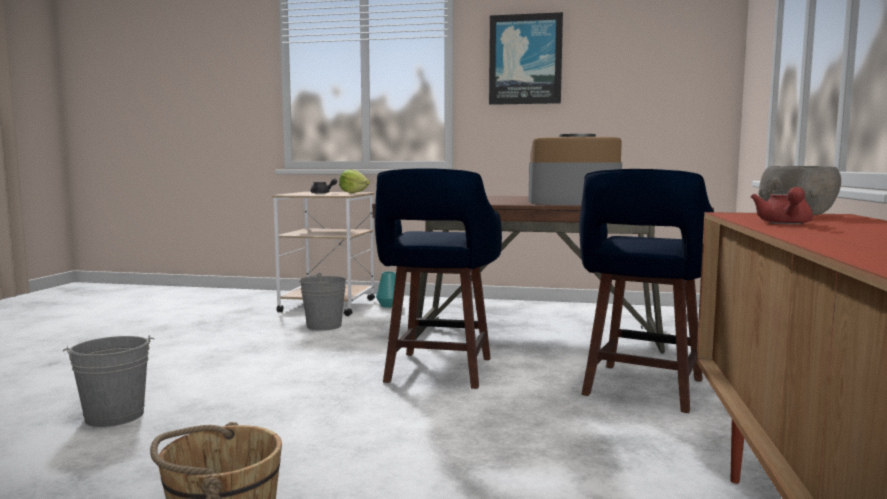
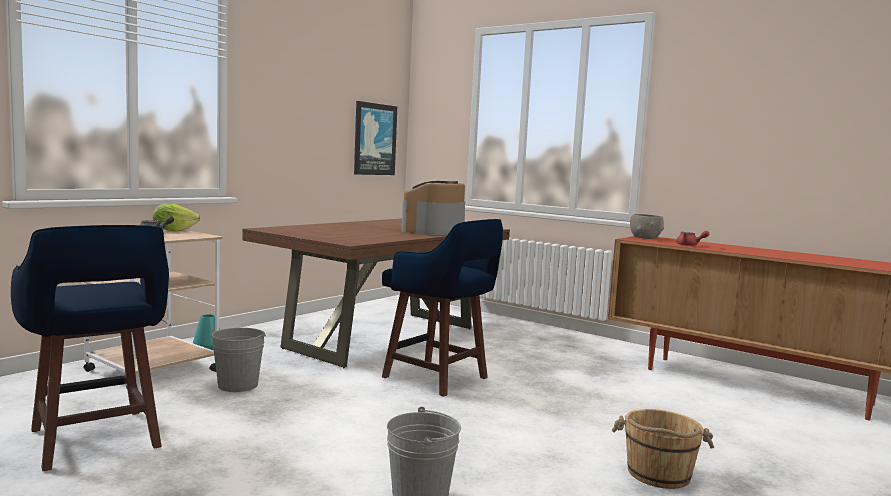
camera: 65 degrees left, 0 degrees up
(525, 59) = (286, 93): picture -> picture (374, 139)
(641, 389) = (526, 349): blue stool -> blue stool (95, 441)

